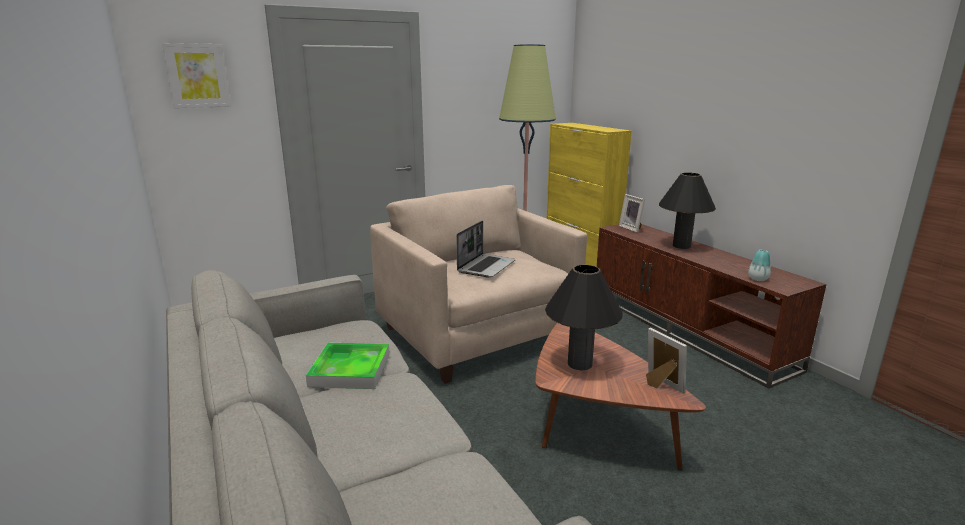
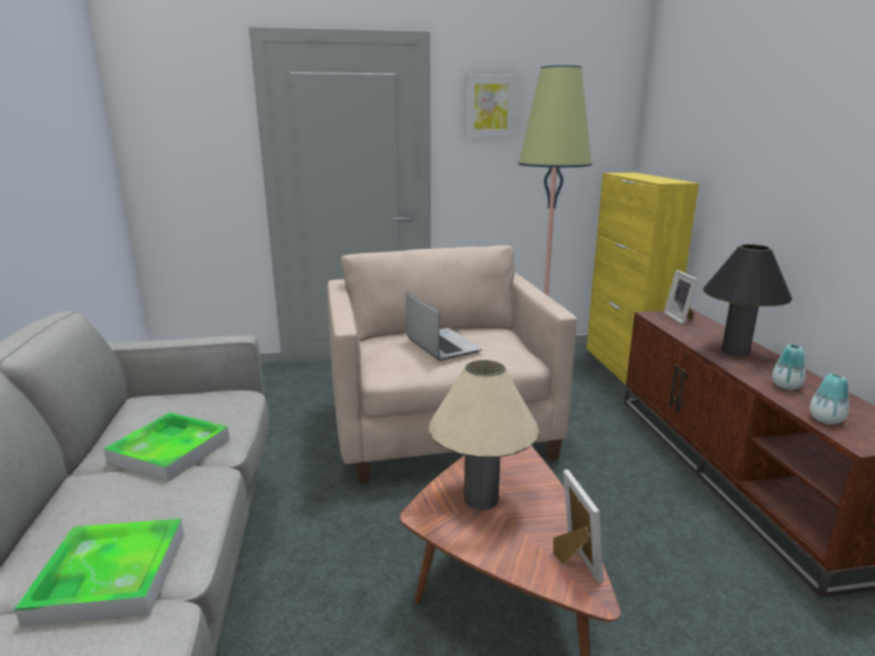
camera: 20 degrees right, 0 degrees up
(197, 76) = (177, 106): picture -> picture (490, 106)
(404, 449) = (110, 576): none -> tray
(486, 266) = (441, 345): laptop -> laptop turned 75 degrees counterclockwise
(580, 364) = (481, 499): black table lamp -> beige table lamp
(724, 263) = (786, 386): none -> vase

